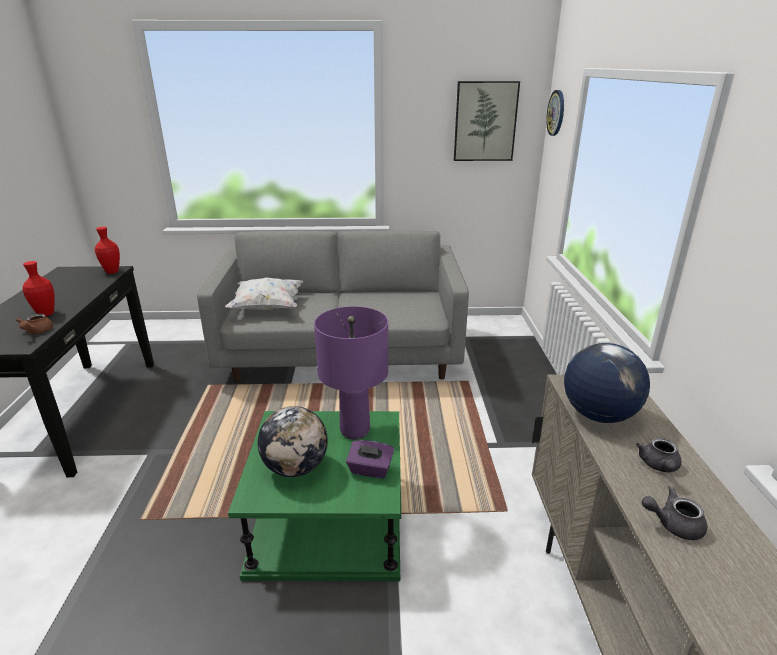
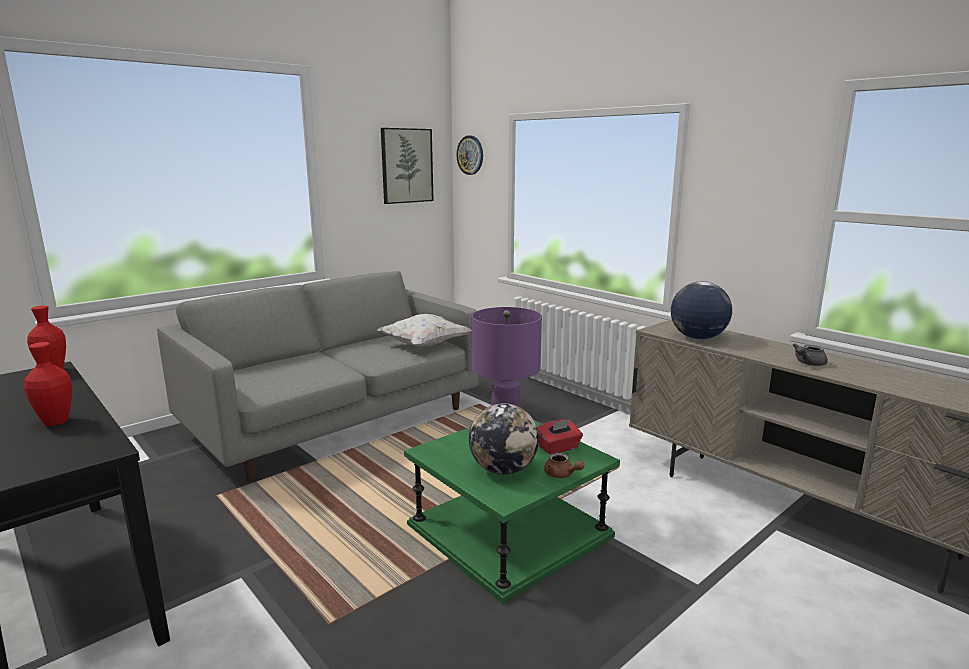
camera: 40 degrees left, 10 degrees down
(37, 332) = (91, 436): brown teapot -> brown teapot (561, 475)
(267, 308) = (268, 378): white pillow -> white pillow (424, 345)
(370, 470) = (558, 448): purple tissue box -> red tissue box
(659, 466) = (762, 347): grey teapot -> none

